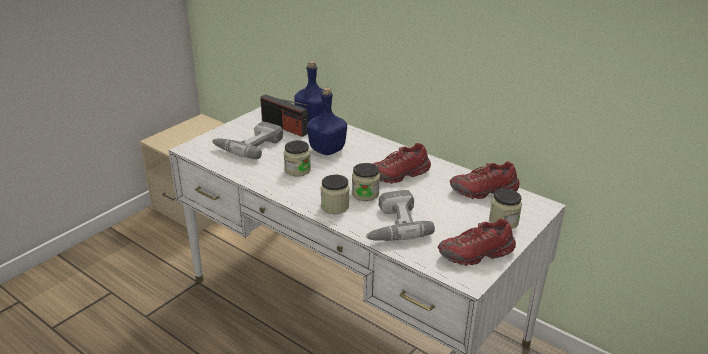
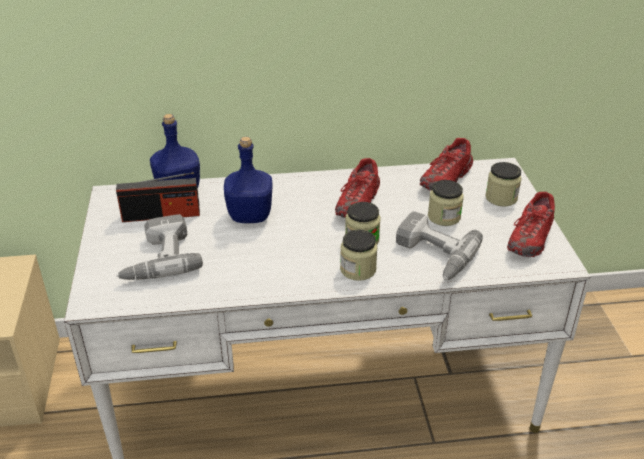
camera: 45 degrees left, 5 degrees up
(297, 170) = (258, 254): jar -> jar (444, 217)

